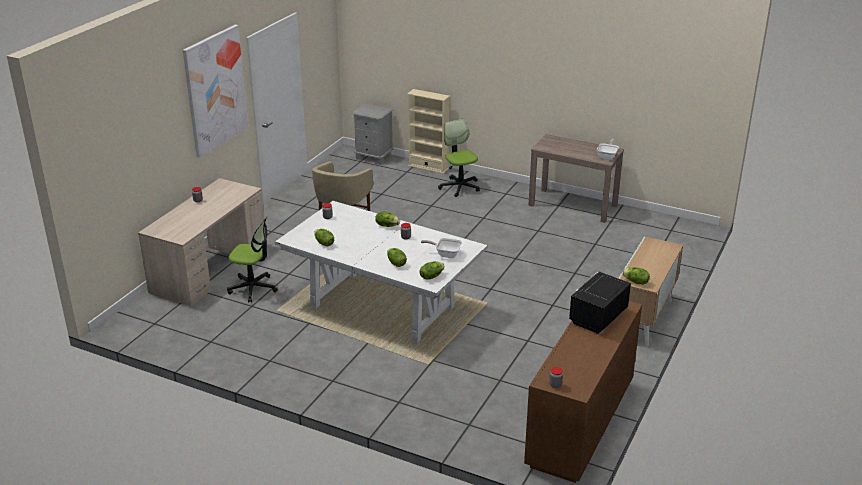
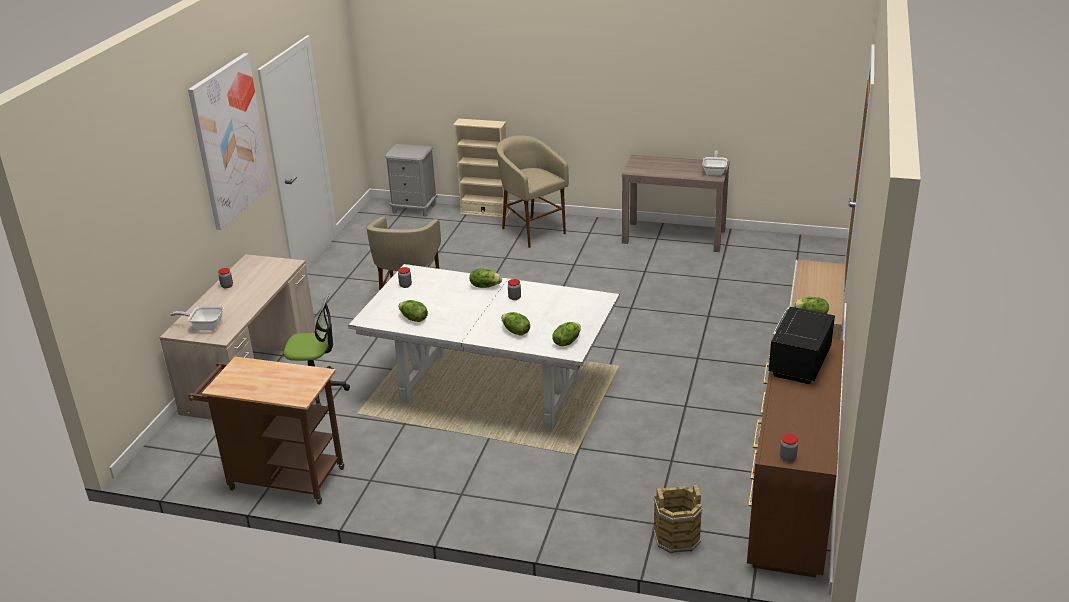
camera: 10 degrees left, 0 degrees up
(205, 350) = (280, 479): none -> brown cart
(445, 254) = (573, 312): frying pan -> frying pan (204, 326)
(460, 187) = (532, 231): office chair -> beige stool
(481, 437) = (676, 538): none -> brown bucket

